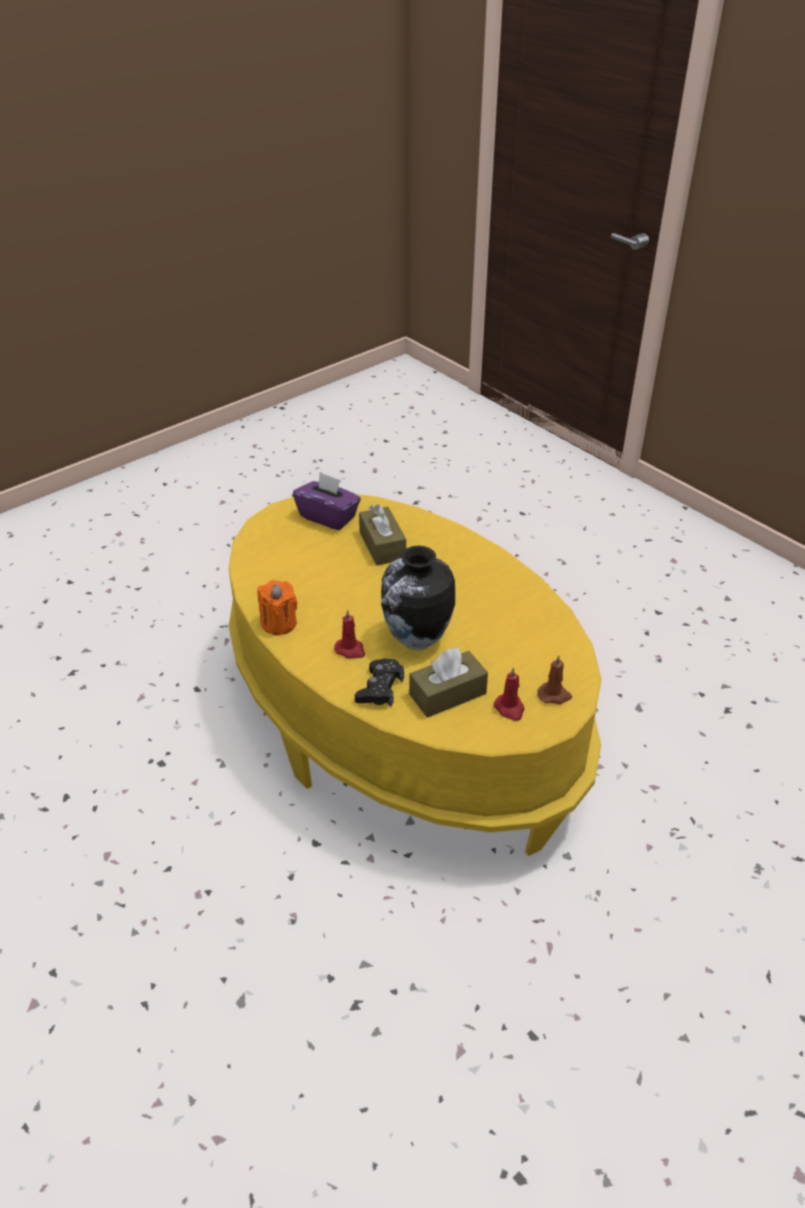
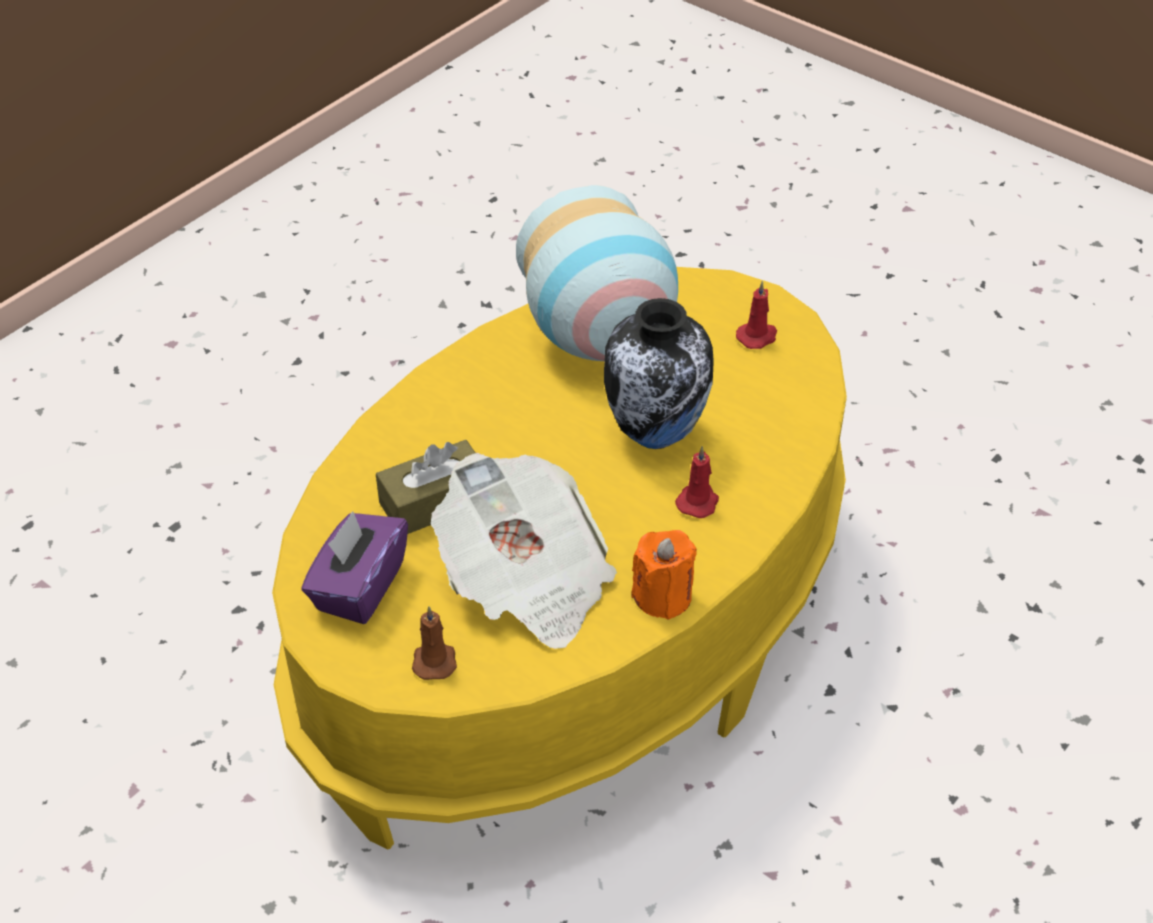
camera: 100 degrees left, 5 degrees up
(311, 573) = (526, 581): none -> newspaper
(380, 688) = (765, 459): black game controller -> none
(447, 694) = (752, 393): brown tissue box -> none
(517, 627) = (600, 339): none -> vase
(554, 695) = (720, 301): brown candle -> brown candle (434, 660)

